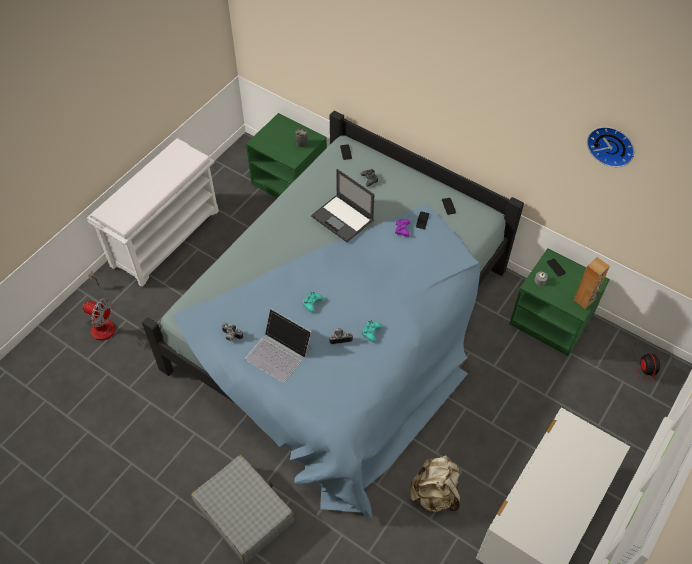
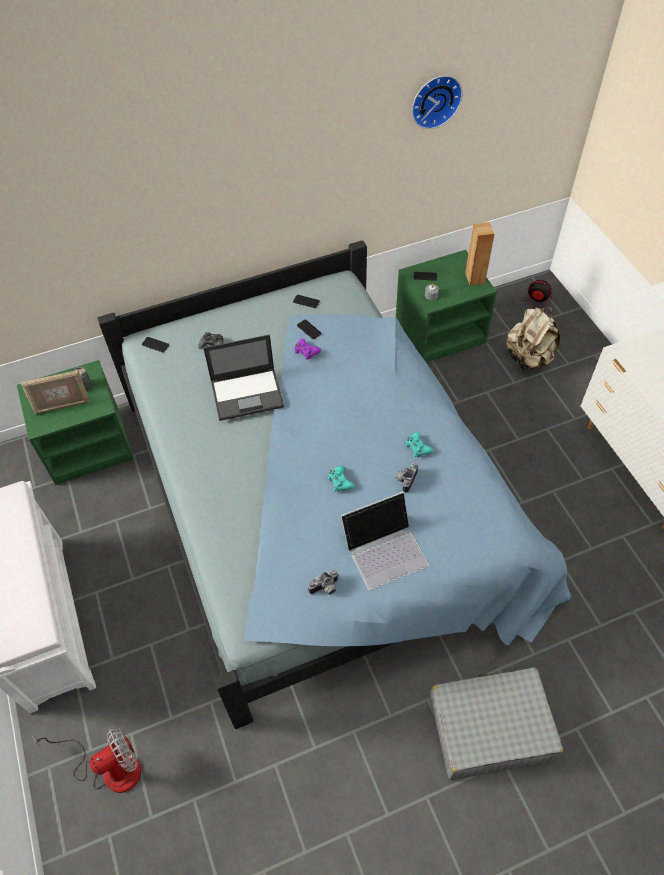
camera: 55 degrees left, 0 degrees up
(279, 143) = (62, 406): none -> picture frame
(435, 493) = (566, 528): beige backpack -> beige backpack (528, 358)

